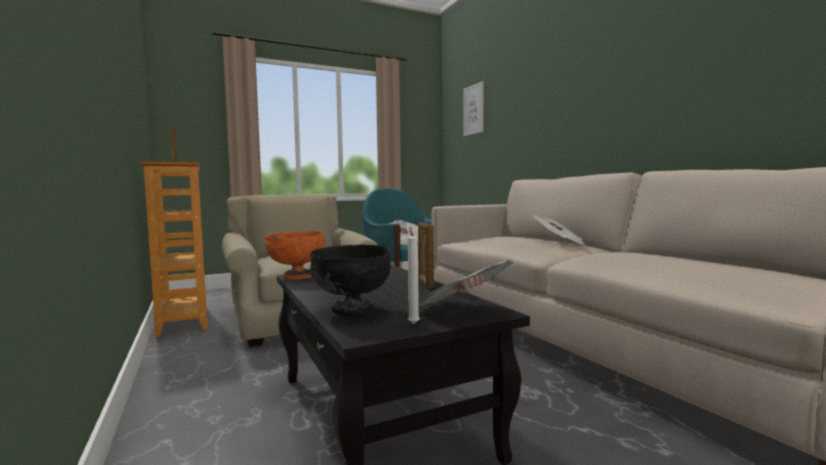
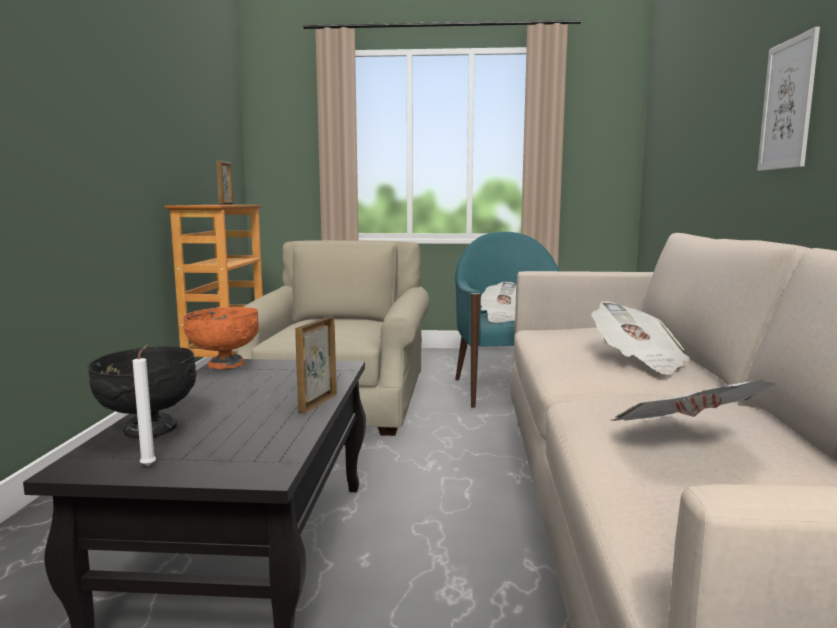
camera: 30 degrees right, 5 degrees up
(462, 311) = (237, 461): newspaper -> newspaper (684, 440)
(473, 109) = (676, 98): picture -> picture (787, 105)

